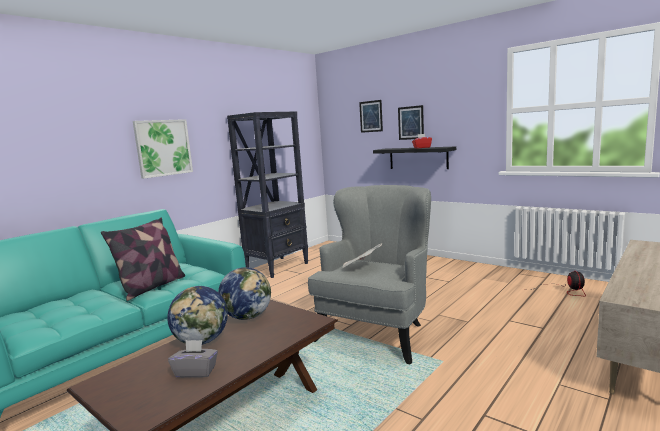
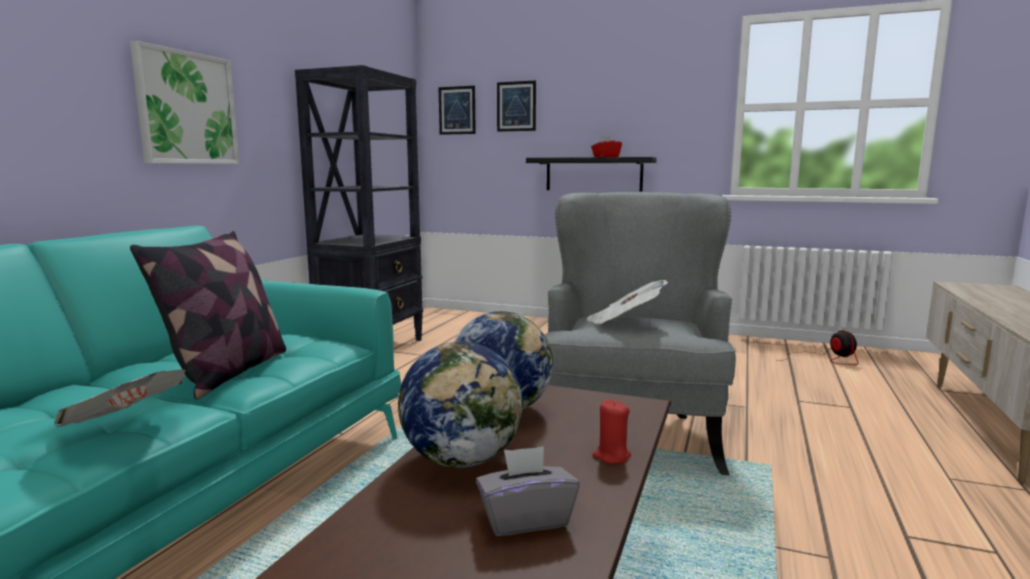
camera: 20 degrees left, 0 degrees up
(90, 313) = (126, 428): none -> newspaper
(267, 347) = (611, 456): none -> red candle
(411, 123) = (584, 119): picture -> picture (457, 110)

